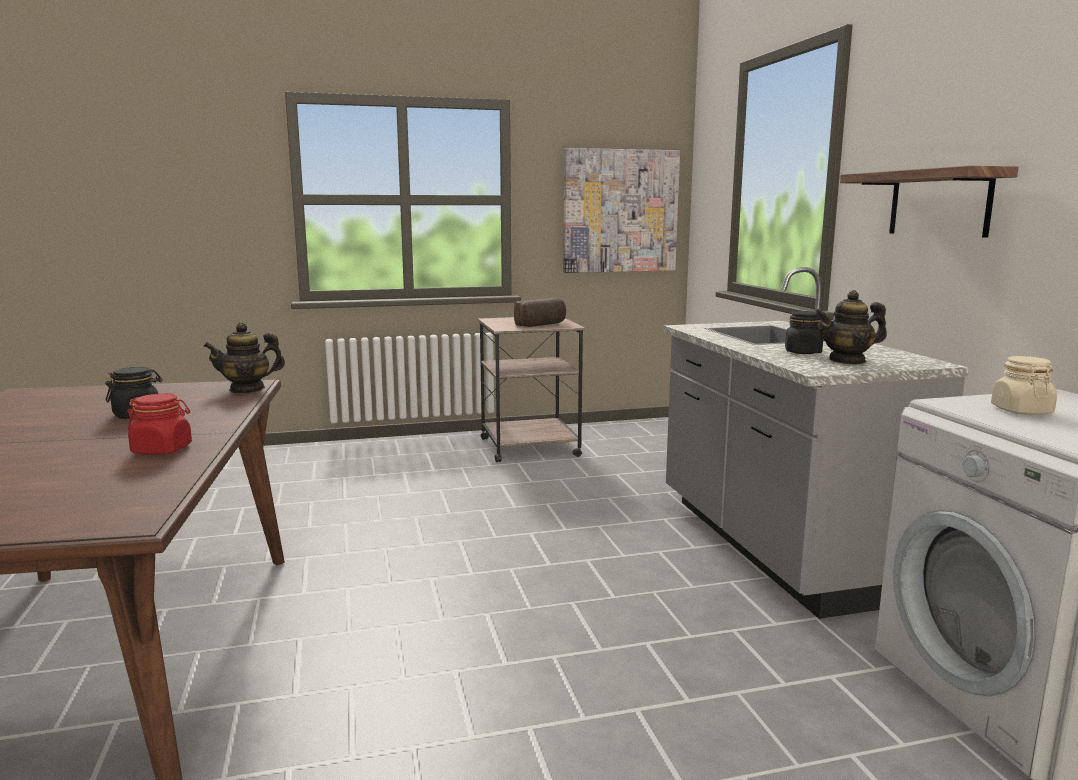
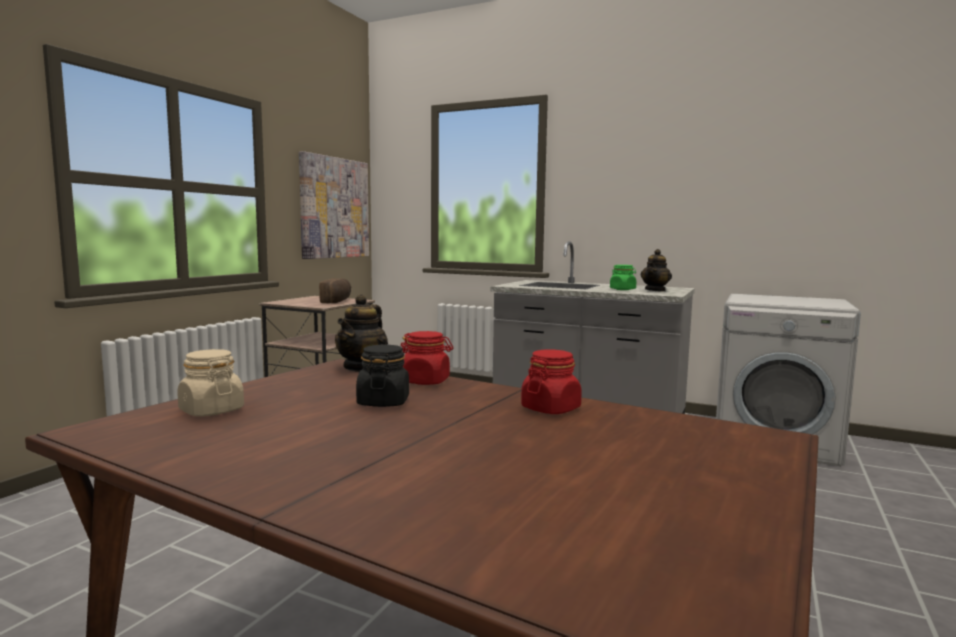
camera: 50 degrees left, 5 degrees down
(220, 409) = (426, 381): none -> red jar
(803, 352) = (622, 289): black jar -> green jar
(939, 203) = (635, 203): shelf -> none
(1021, 410) = (766, 300): beige jar -> beige jar (211, 411)

